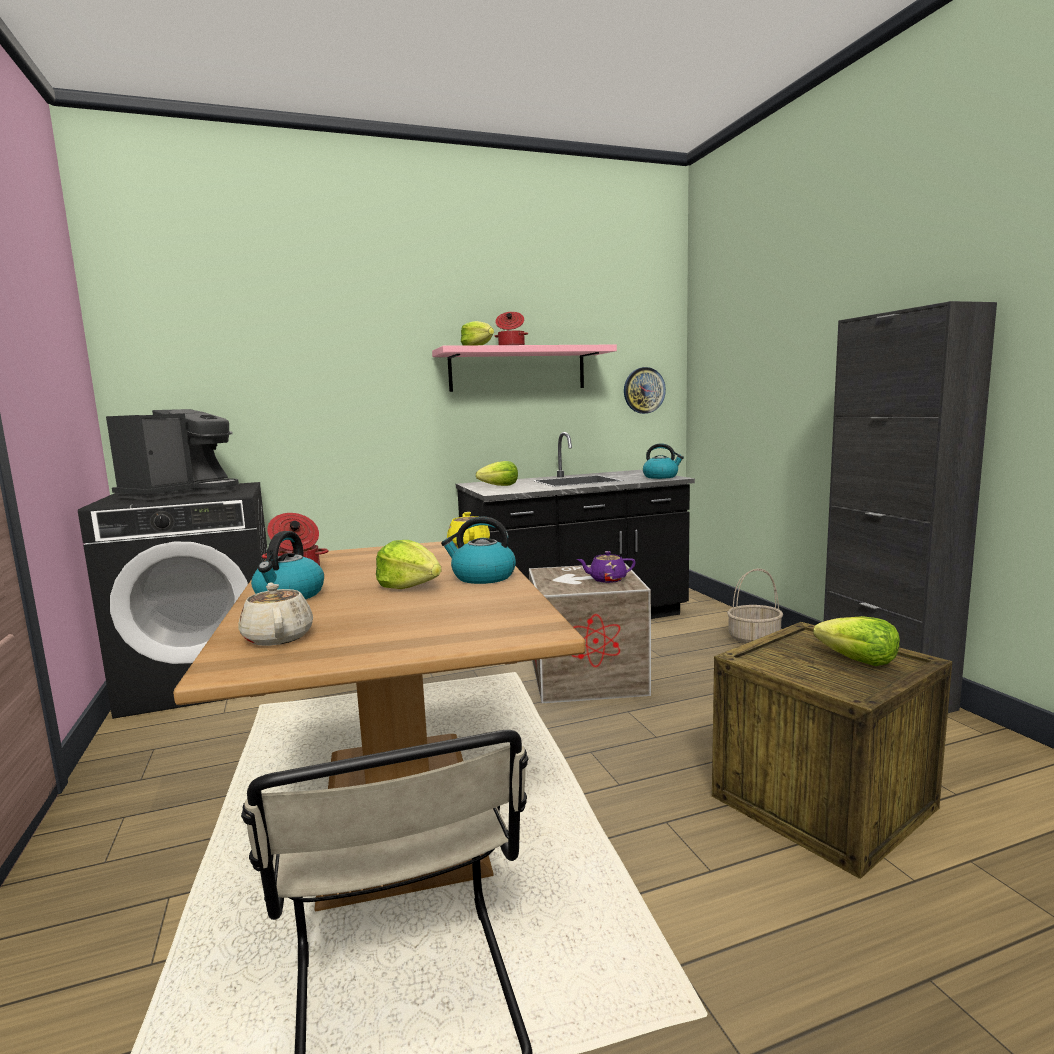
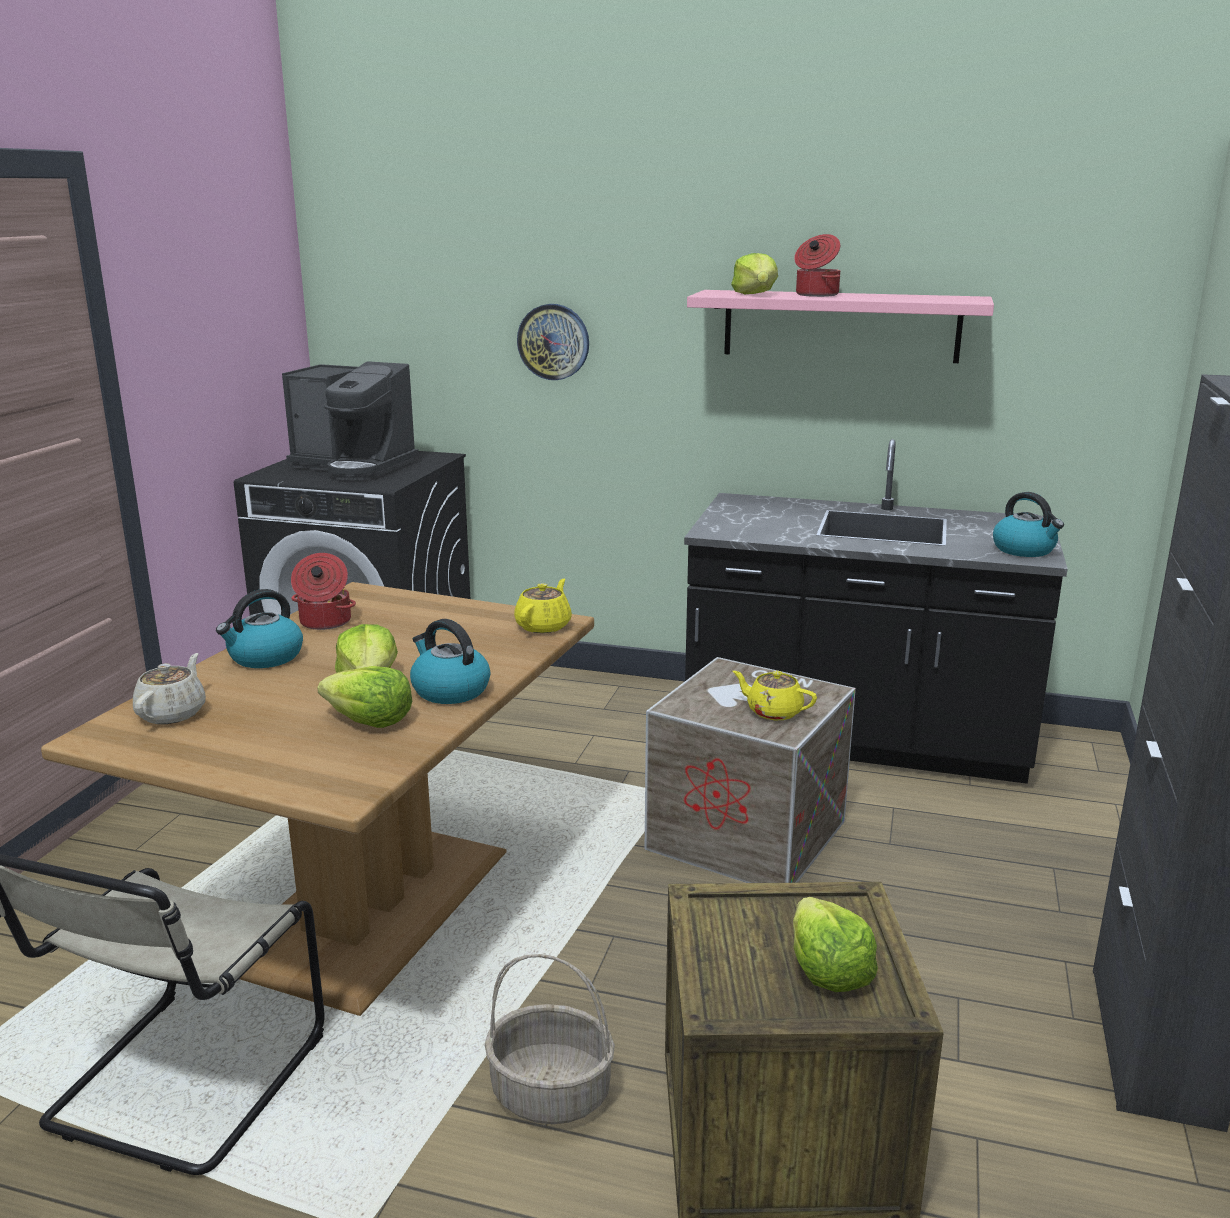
camera: 35 degrees right, 10 degrees up
(182, 493) = (354, 467): coffee machine -> coffee machine turned 45 degrees clockwise
(499, 486) = (752, 516): lettuce -> lettuce (369, 721)
(607, 579) = (773, 712): purple teapot -> yellow teapot
(643, 390) = (1084, 376): wall clock -> wall clock (553, 342)
(754, 638) = (1081, 870): basket -> basket (549, 1094)

